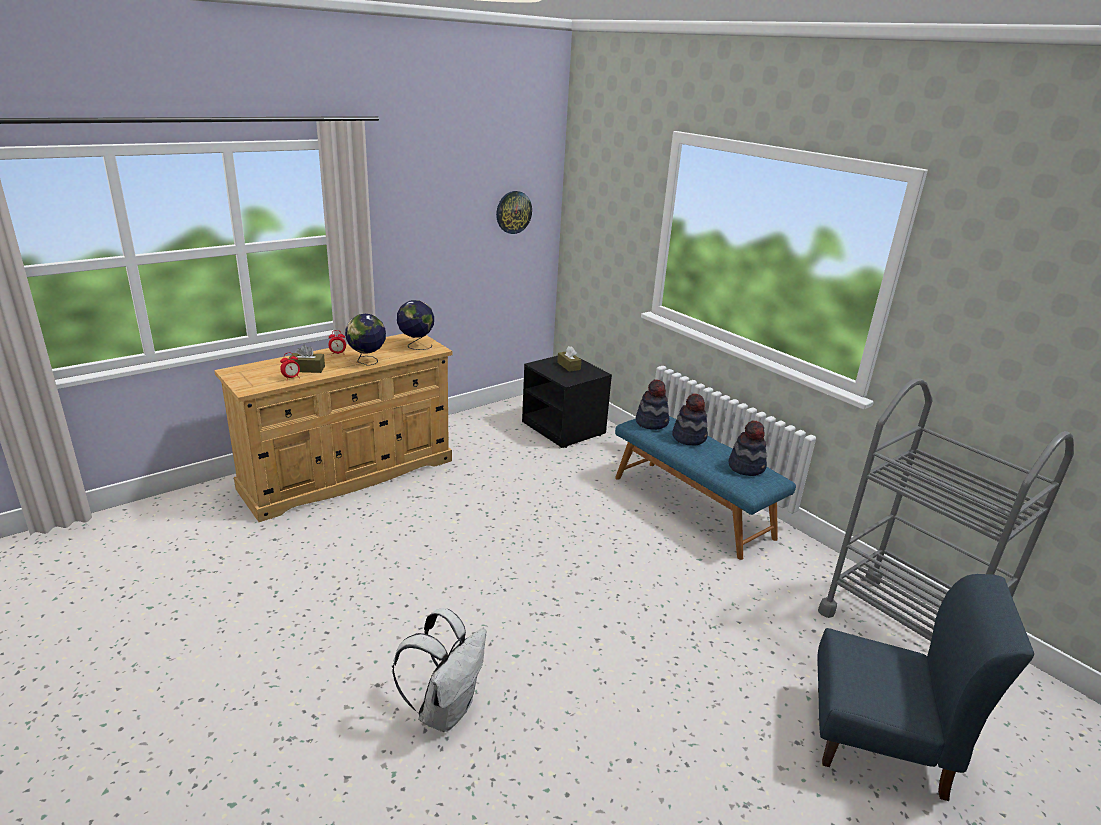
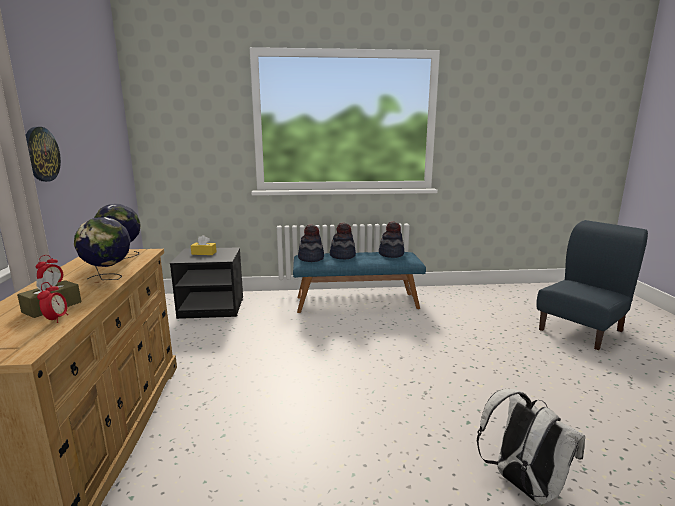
camera: 55 degrees left, 10 degrees down
(513, 212) = (105, 130): wall clock -> wall clock (41, 154)
(568, 366) = (204, 253): brown tissue box -> yellow tissue box
(904, 629) = (502, 295): grey cart -> none

